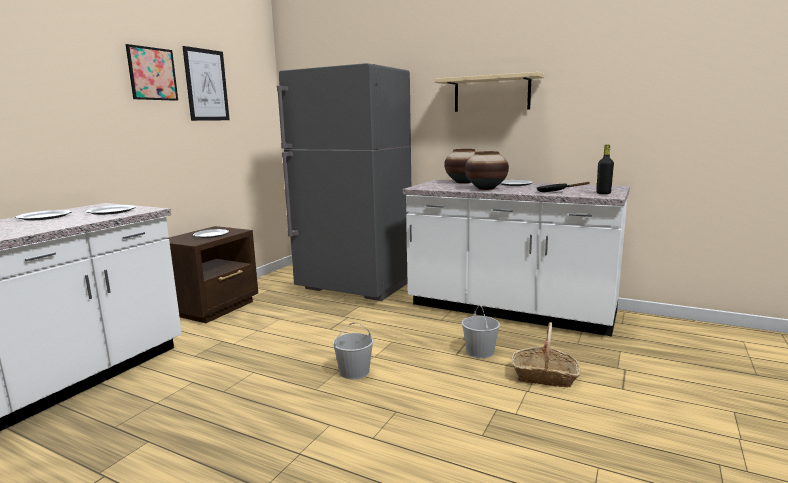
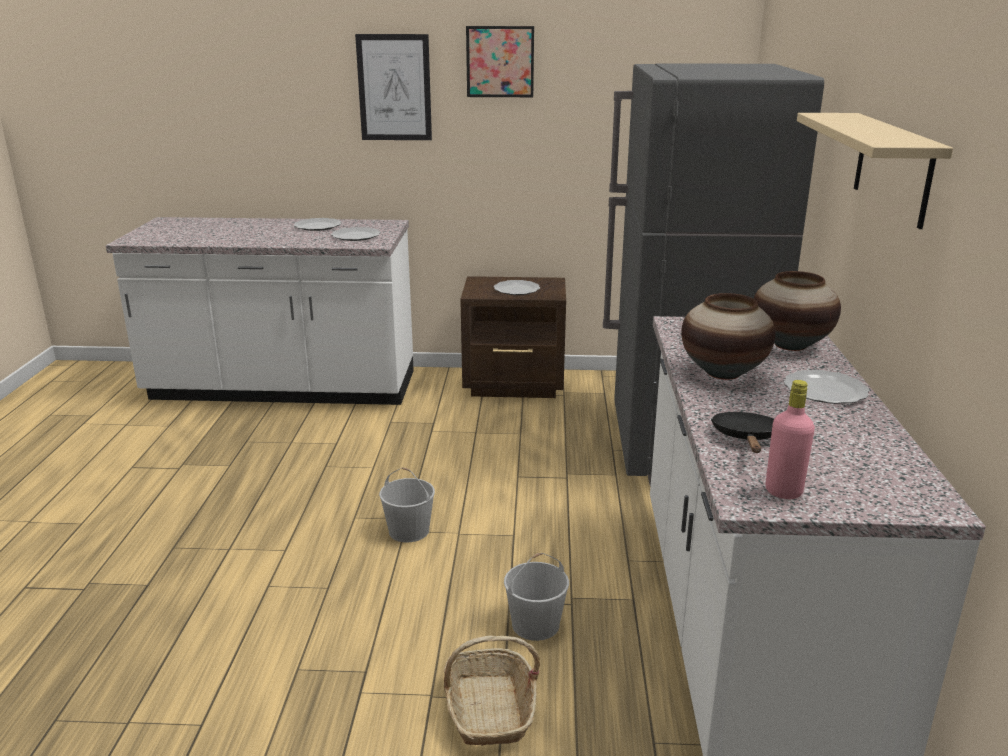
camera: 65 degrees right, 10 degrees up
(206, 85) = (590, 72): picture -> picture (394, 88)
(603, 193) = (783, 491): black bottle -> pink bottle

